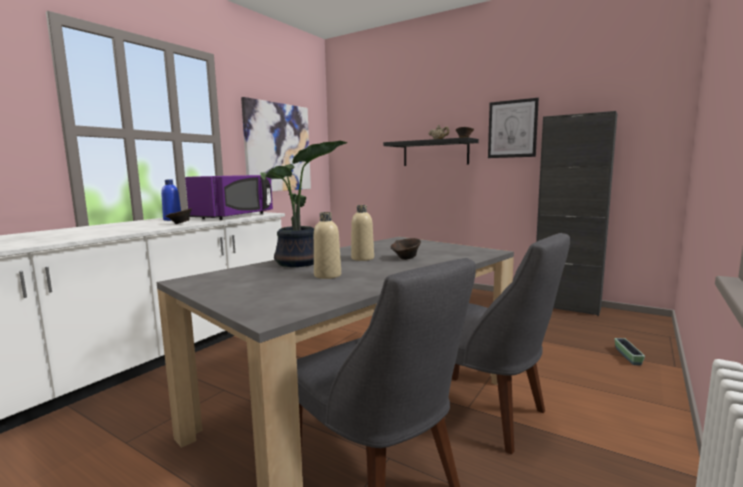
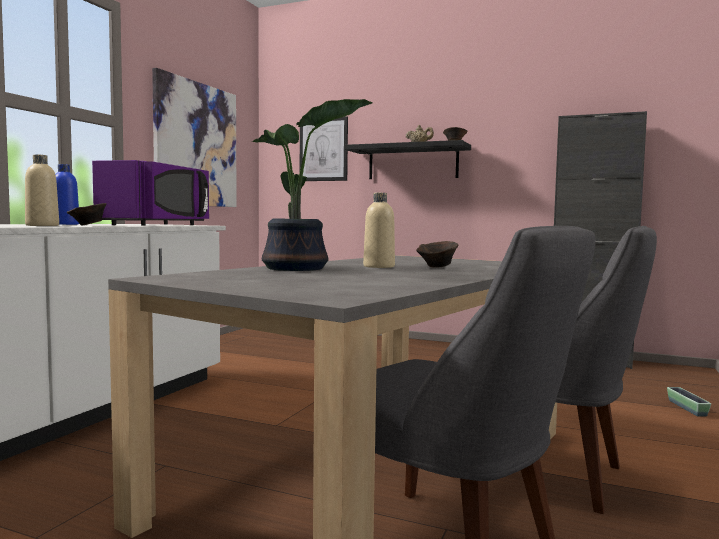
camera: 10 degrees left, 5 degrees down
(327, 275) = (355, 275): beige bottle -> beige bottle (42, 225)
(512, 129) = (515, 133): picture -> picture (323, 149)

